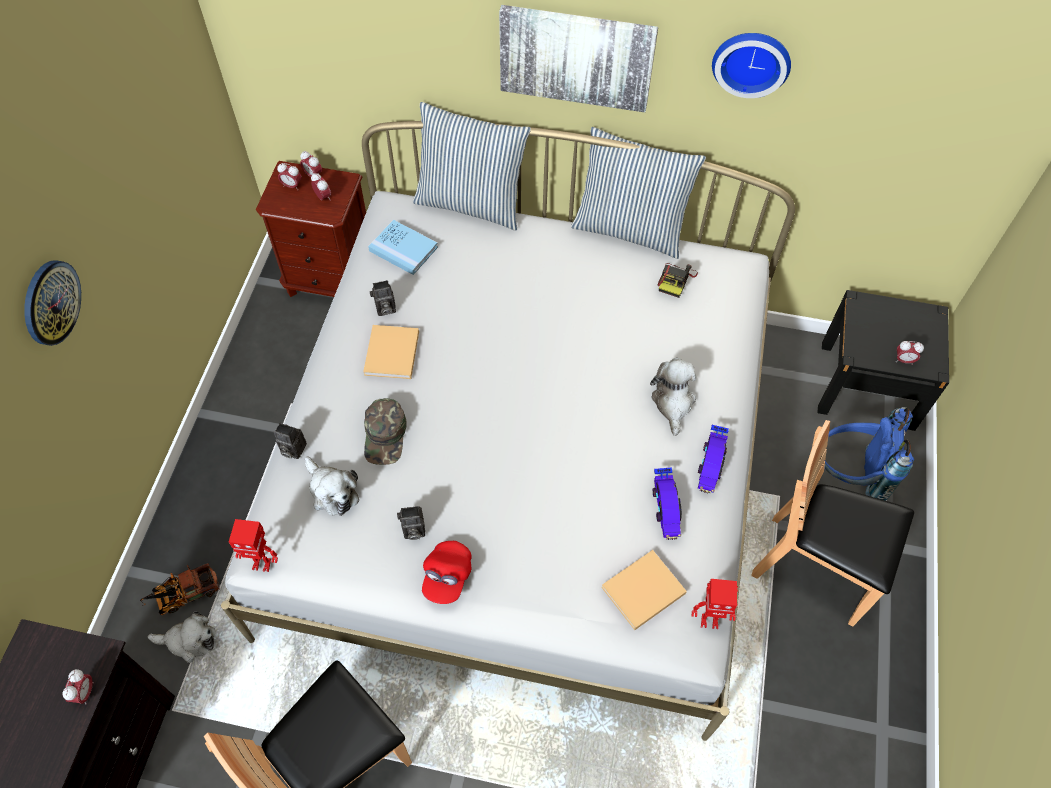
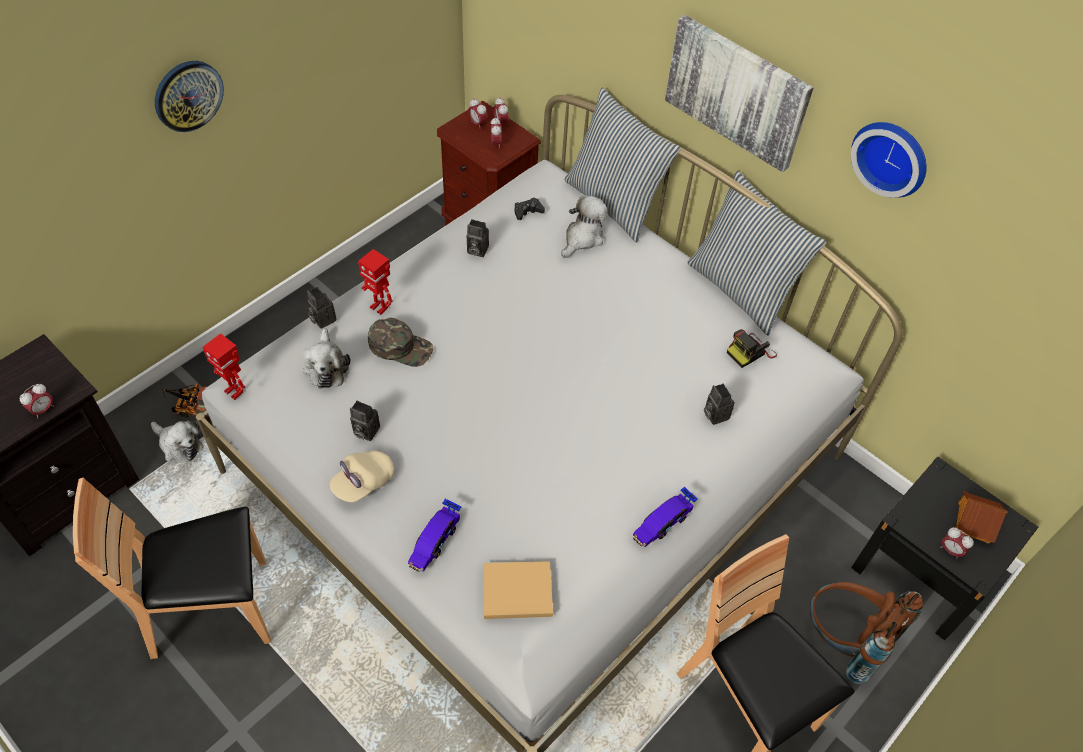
camera: 30 degrees right, 5 degrees down
(385, 435) = (400, 347): green cap -> green cap turned 105 degrees counterclockwise
(391, 355) = (454, 288): beige book -> none
(403, 249) = (527, 211): blue book -> black game controller
(447, 576) = (363, 482): red cap -> beige cap
(666, 507) = (592, 535): toy car -> toy car (435, 541)
(673, 402) = (667, 452): plush toy -> plush toy (582, 238)
(685, 349) = (714, 414): none -> camera
(709, 620) = (558, 652): toy robot -> toy robot (379, 307)
(849, 474) = (843, 641): blue backpack -> brown backpack
(904, 328) = (973, 522): none -> toy house

